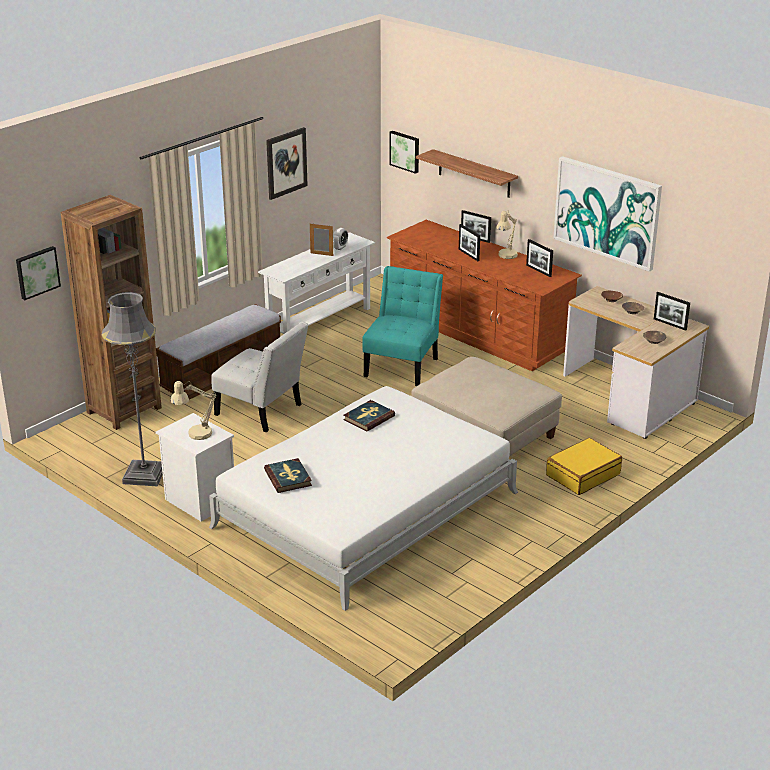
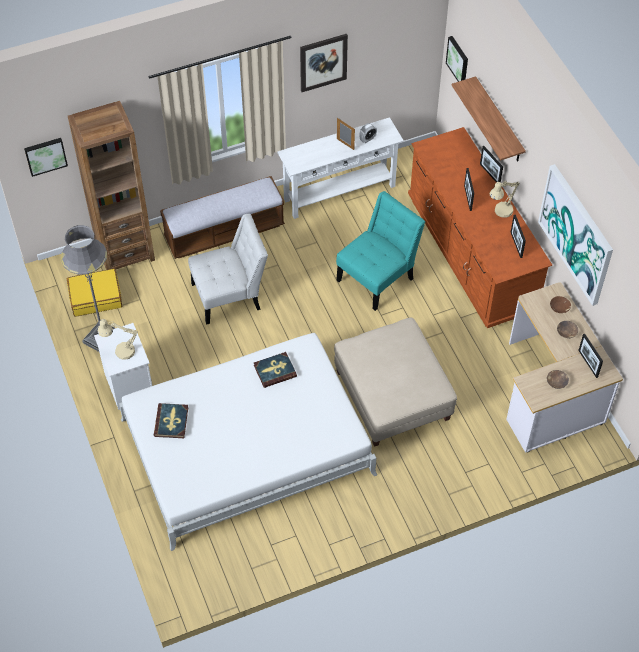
camera: 25 degrees right, 25 degrees up
(262, 412) = (230, 295): white chair -> white chair turned 75 degrees counterclockwise
(582, 474) = (444, 475): yellow suitcase -> yellow suitcase (95, 297)

